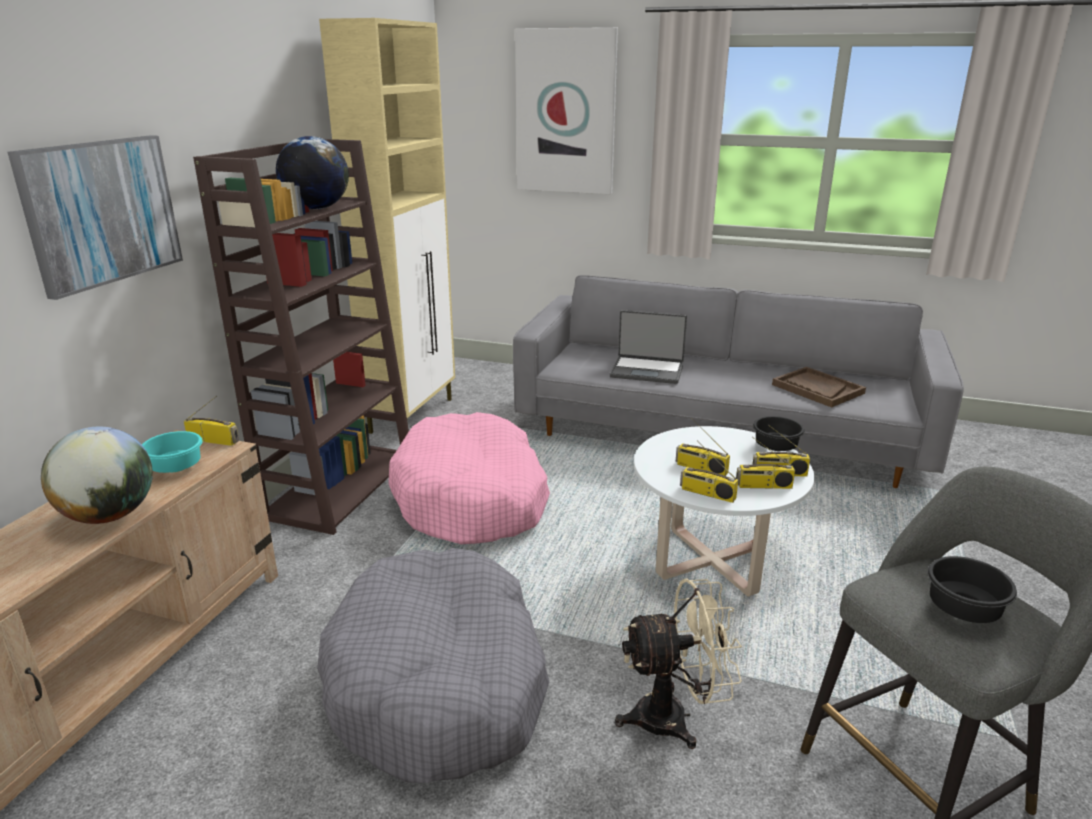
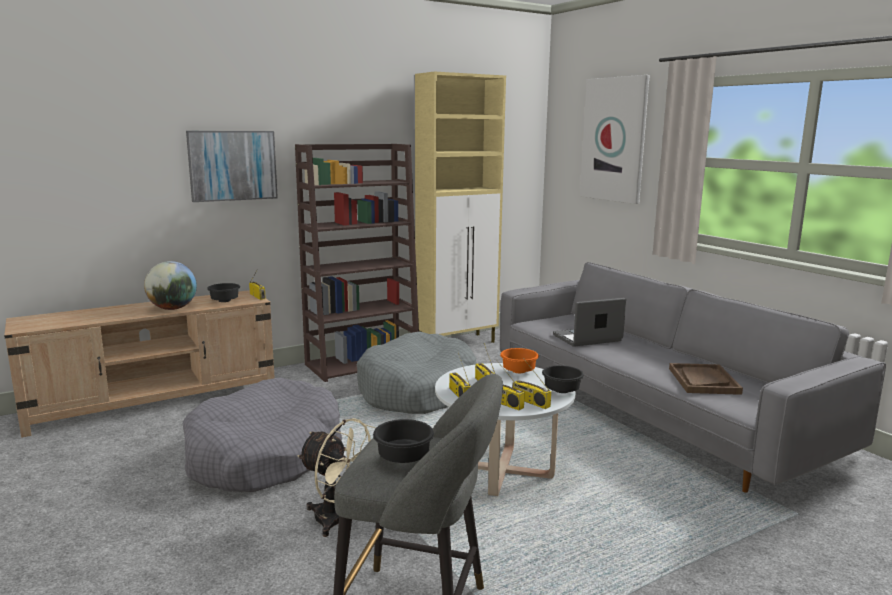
camera: 40 degrees right, 10 degrees down
(178, 467) = (225, 301): turquoise bowl -> black bowl
(316, 208) = (371, 182): globe -> none
(472, 499) = (417, 391): pink dog bed -> grey dog bed
(647, 371) = (587, 338): laptop -> laptop turned 105 degrees clockwise
(698, 438) = (519, 372): none -> orange bowl

